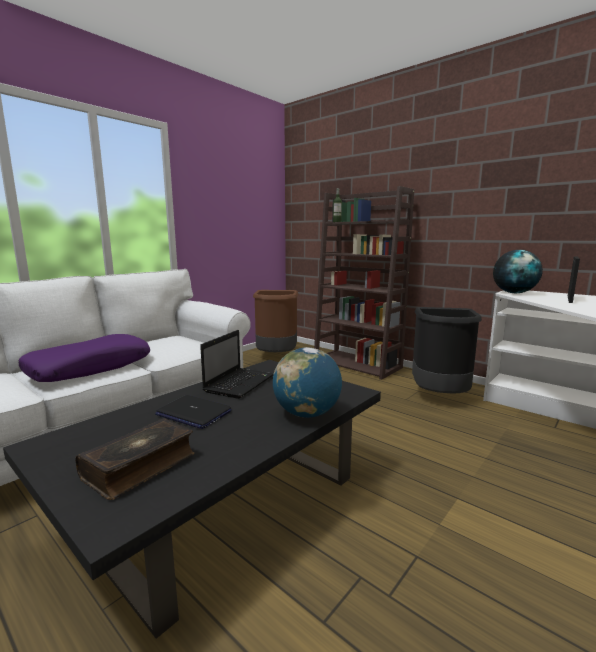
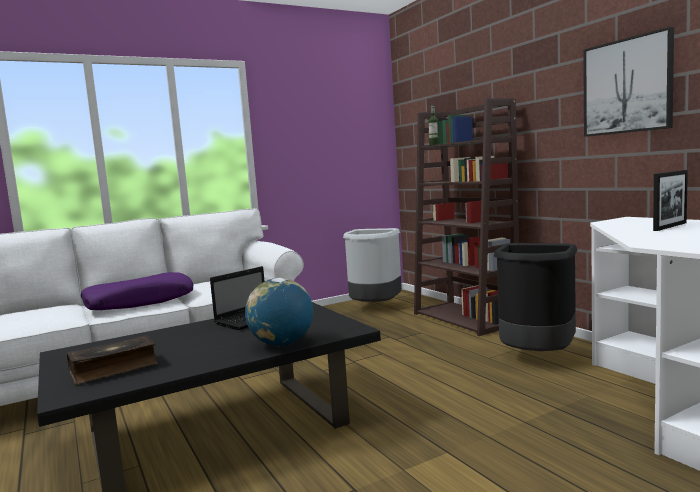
camera: 20 degrees right, 5 degrees down
(193, 413) = (189, 338): laptop -> none
(276, 357) = (374, 308): brown trash can -> grey trash can
(514, 293) = (616, 221): globe -> none
(518, 188) = (627, 86): none -> picture

